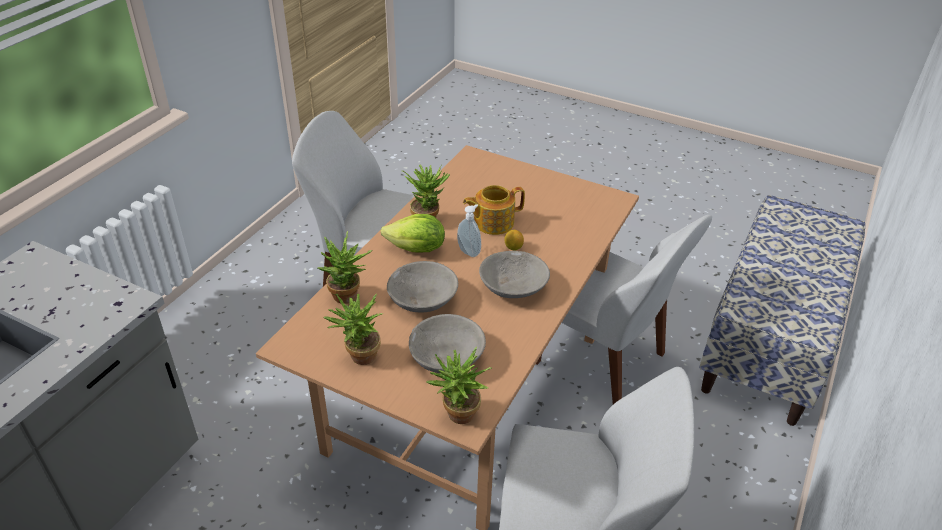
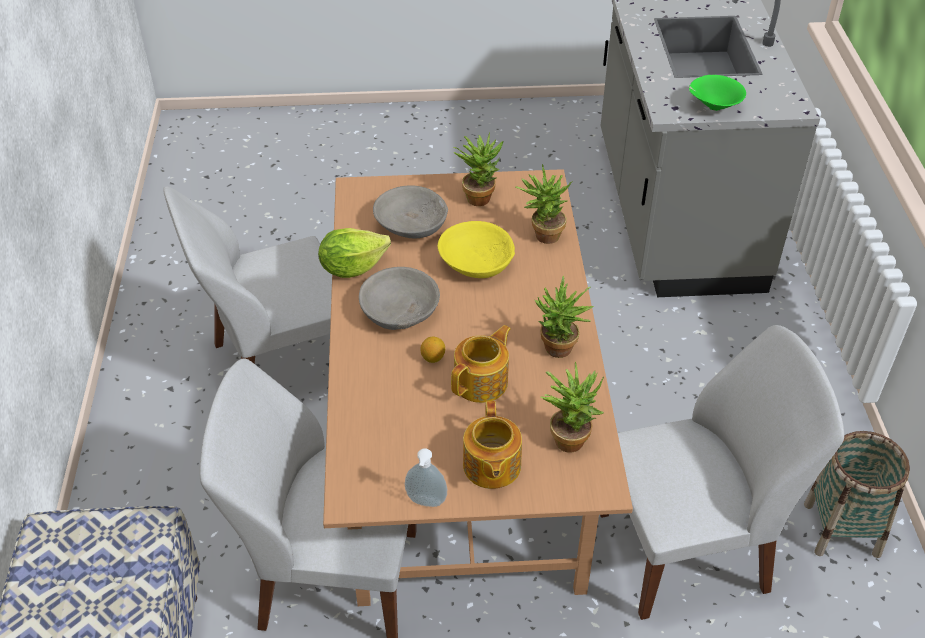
camera: 150 degrees right, 5 degrees up
(87, 288) = (713, 107): none -> green bowl
(284, 255) = (842, 529): none -> basket
(417, 249) = (532, 310): lettuce -> lettuce (352, 267)
(422, 299) = (476, 262): grey bowl -> yellow bowl
(457, 417) = (366, 189): potted plant -> potted plant (569, 436)
(469, 251) = (475, 331): soap dispenser -> soap dispenser (426, 503)
(525, 183) = (491, 467): none -> teapot

